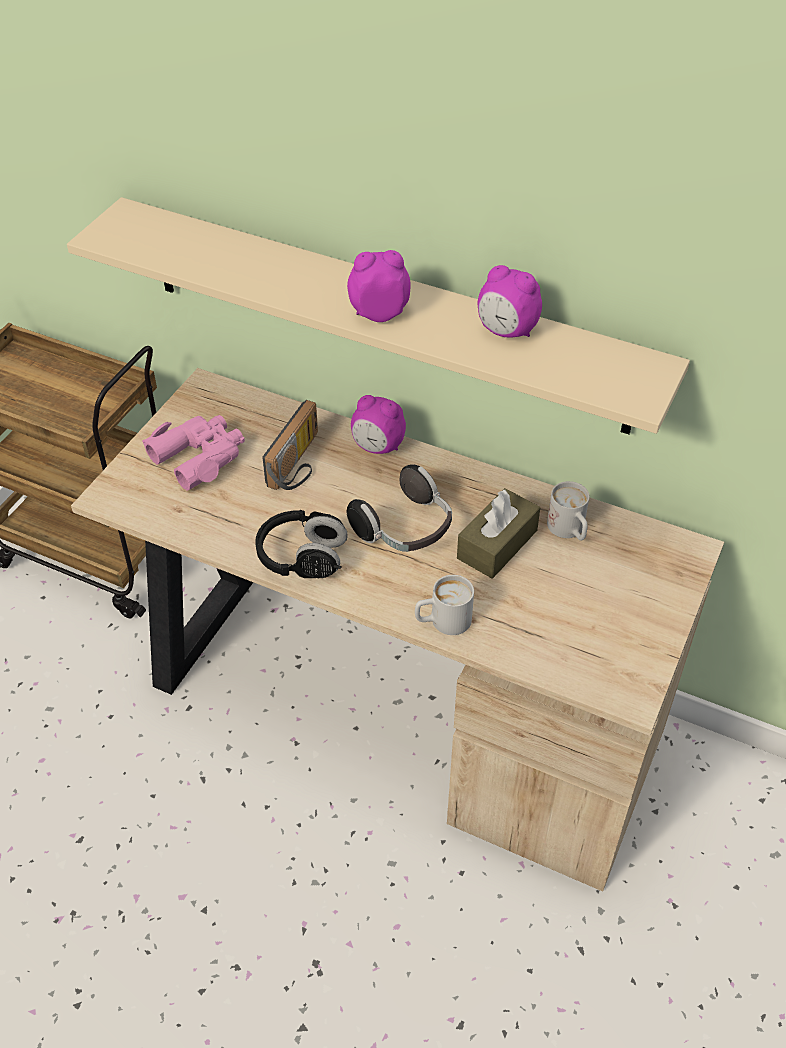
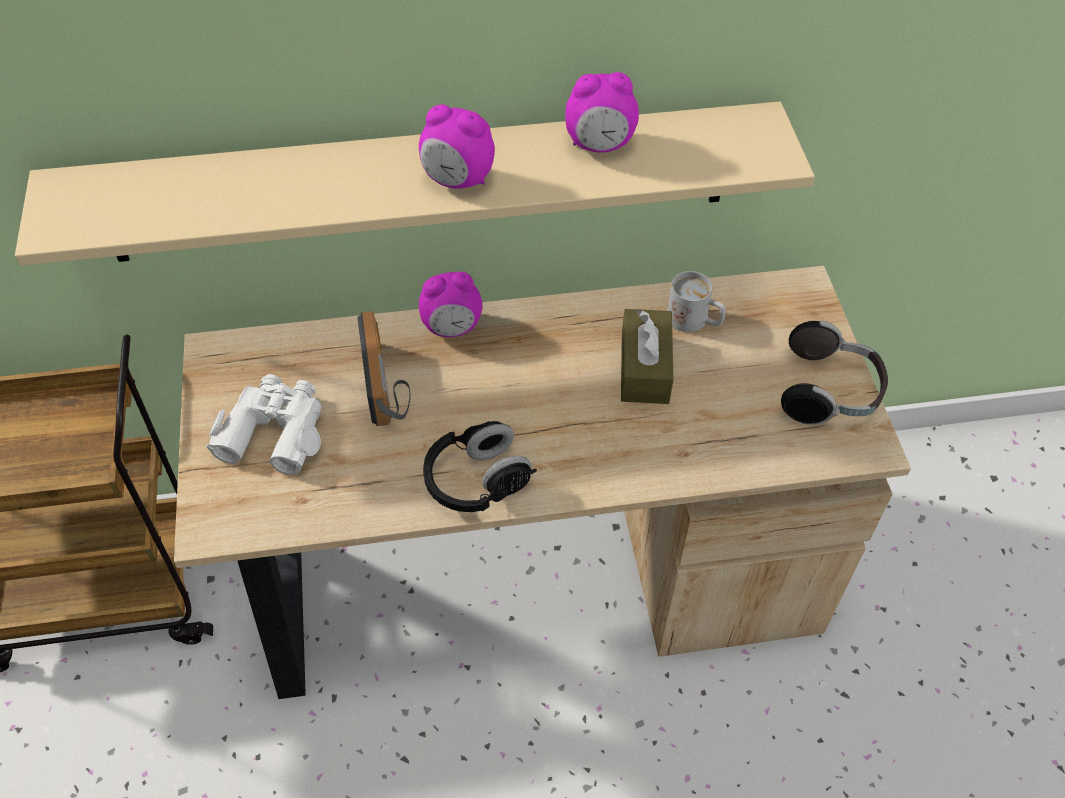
camera: 35 degrees left, 5 degrees up
(199, 456) = (274, 430): pink binoculars -> white binoculars
(379, 312) = (457, 180): alarm clock -> alarm clock turned 120 degrees counterclockwise
(405, 530) = (550, 398): headphones -> headphones (829, 392)
(442, 621) = (661, 470): white mug -> none

